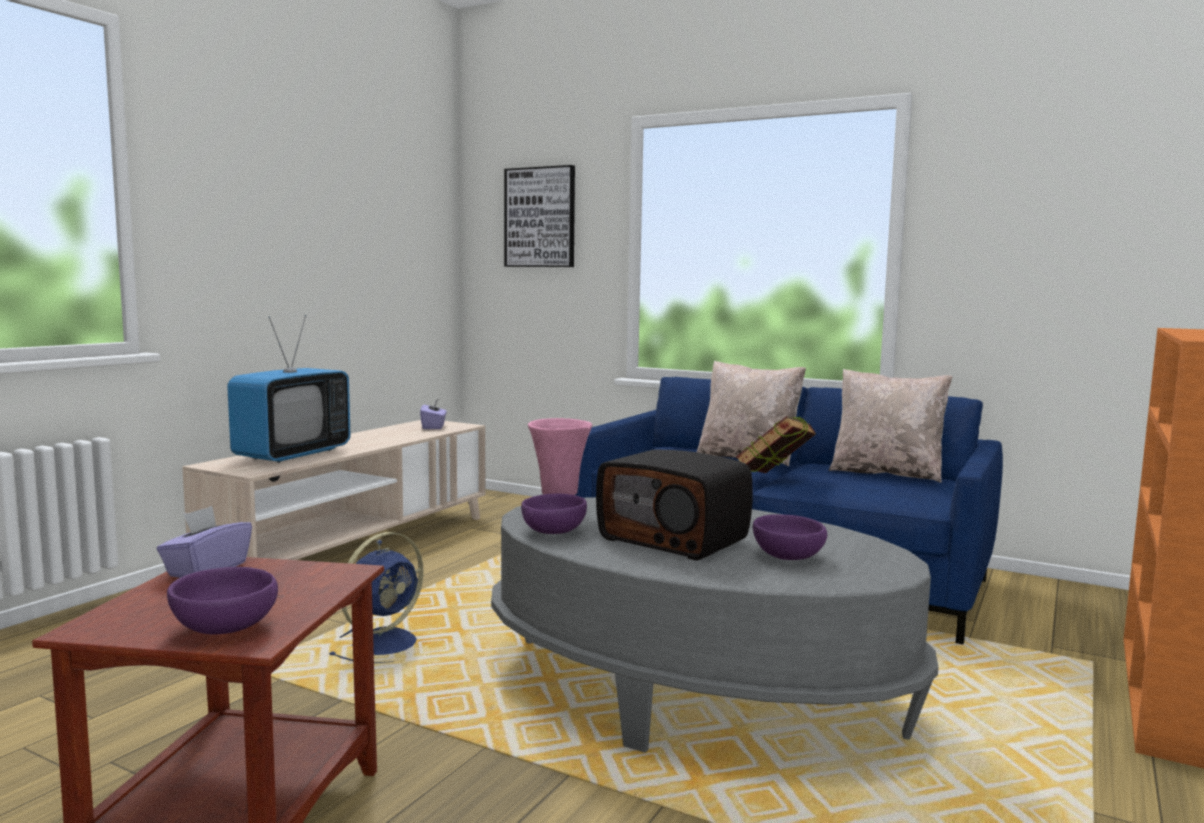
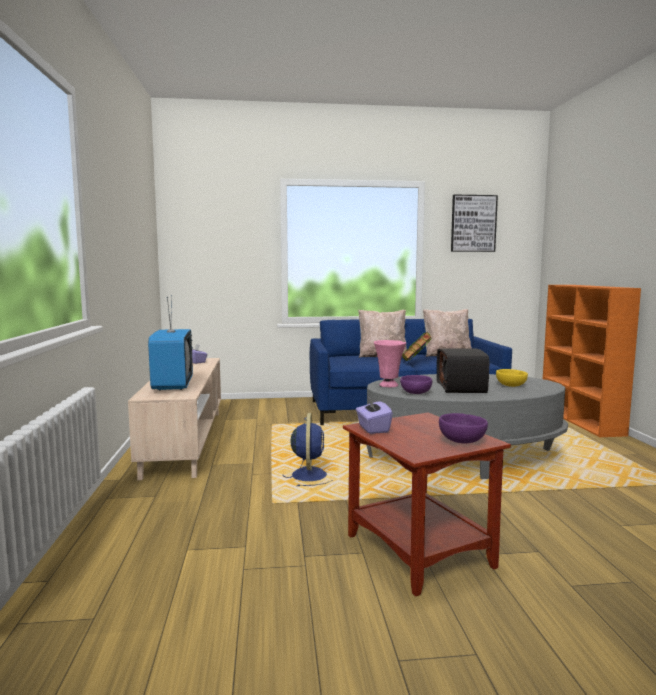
camera: 35 degrees left, 0 degrees up
(540, 217) = (220, 232): picture -> picture (473, 223)
(675, 539) = (462, 387): radio -> radio turned 90 degrees clockwise
(787, 556) = (510, 385): purple bowl -> yellow bowl

